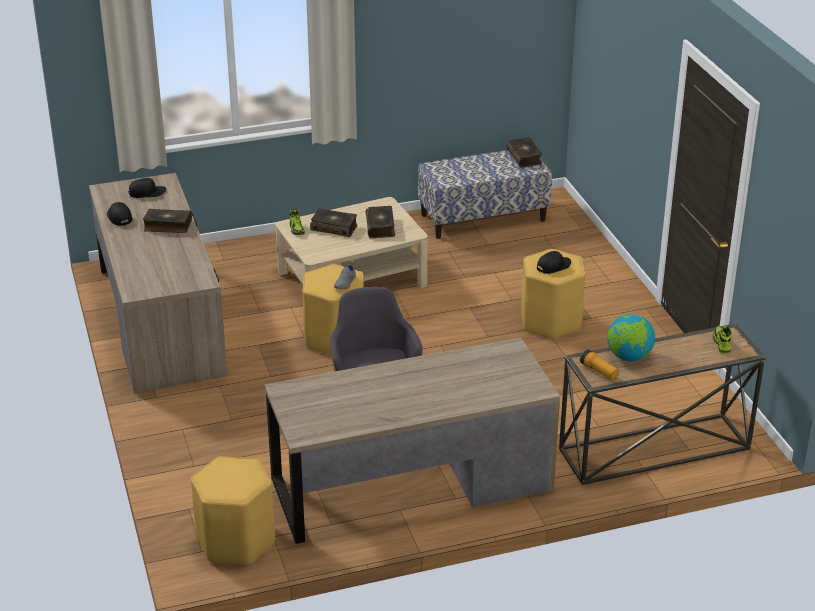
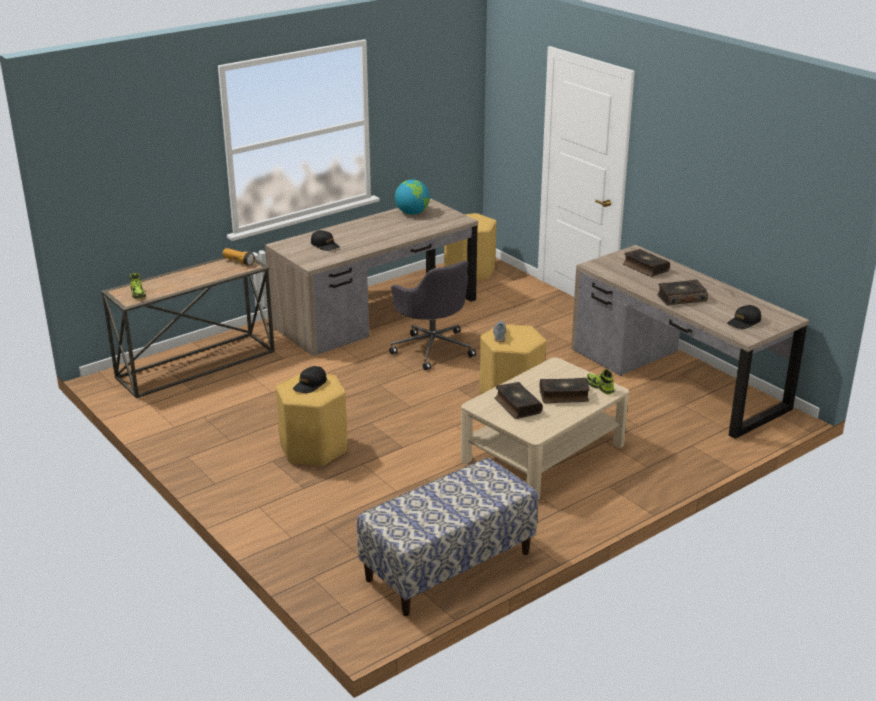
camera: 160 degrees right, 5 degrees down
(119, 217) = (733, 297): black cap -> black cap (325, 245)
(524, 157) = (403, 529): book -> book (645, 268)
(629, 357) = (216, 274): globe -> globe (412, 213)

